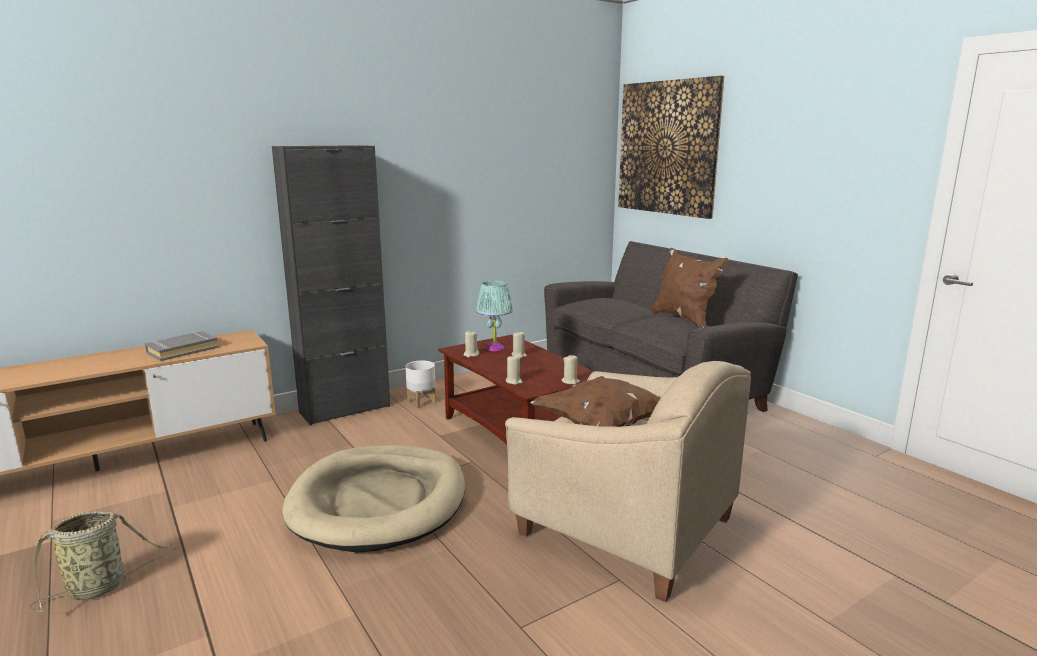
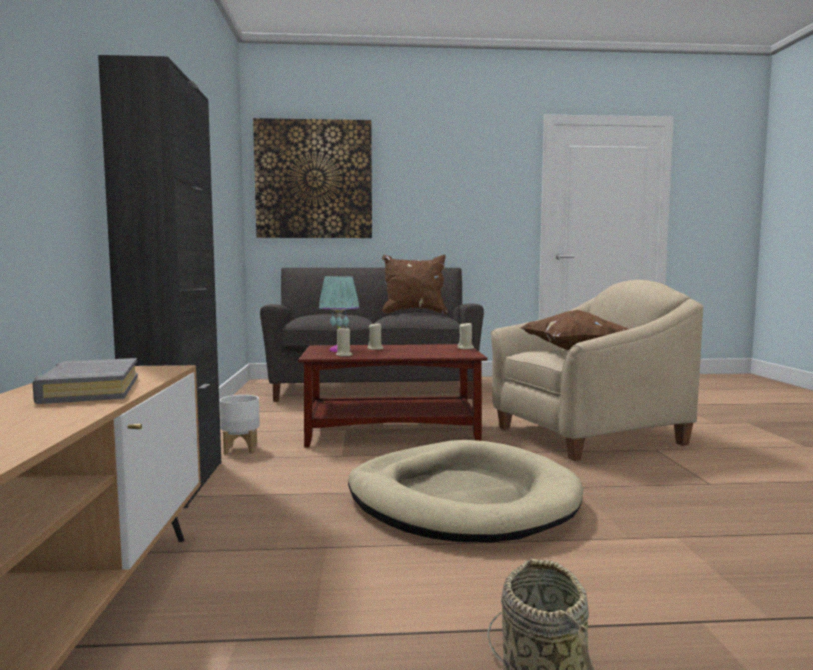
camera: 60 degrees left, 10 degrees down
(514, 381) = (441, 355): beige candle -> none

